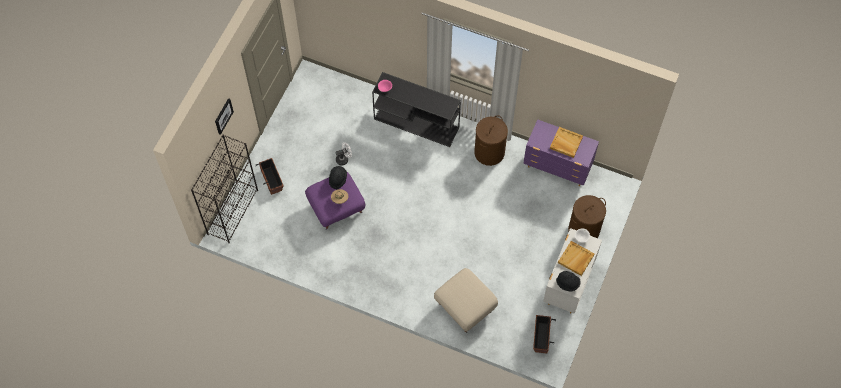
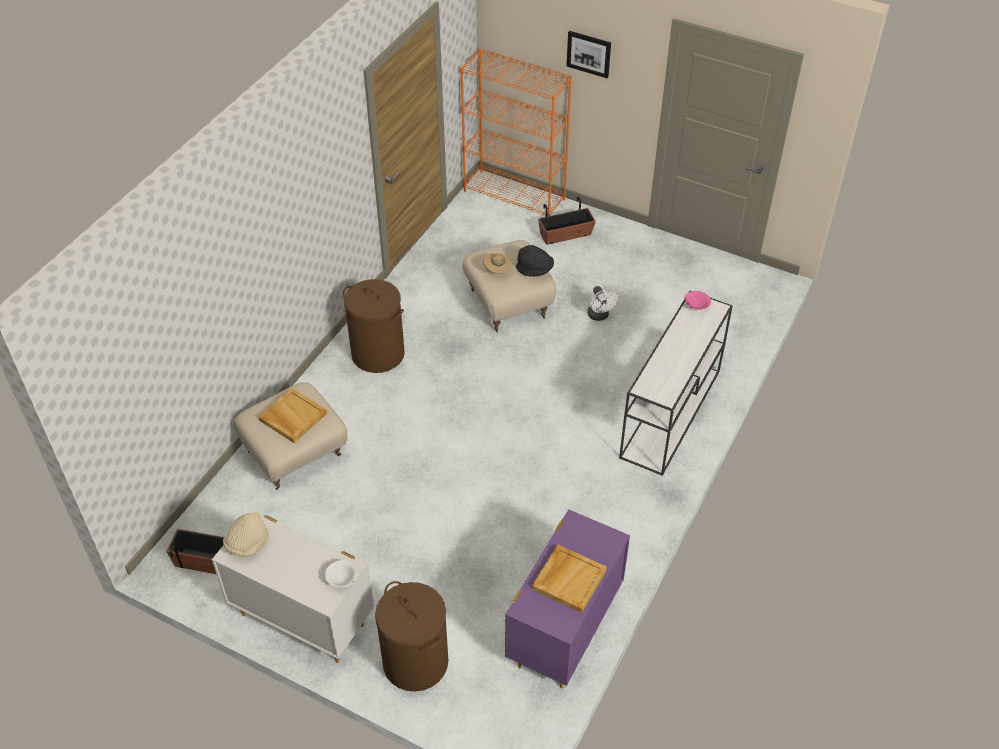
camera: 95 degrees right, 15 degrees down
(233, 212) = (515, 195): black bookcase -> orange bookcase
(337, 208) = (508, 304): purple ottoman -> beige ottoman
(417, 123) = (670, 415): black console table -> white console table
(489, 152) = (606, 518): brown laundry basket -> brown laundry basket (378, 354)
(567, 283) = (247, 544): black hat -> beige hat
(576, 259) = (296, 564): beige tray -> beige tray (292, 417)

